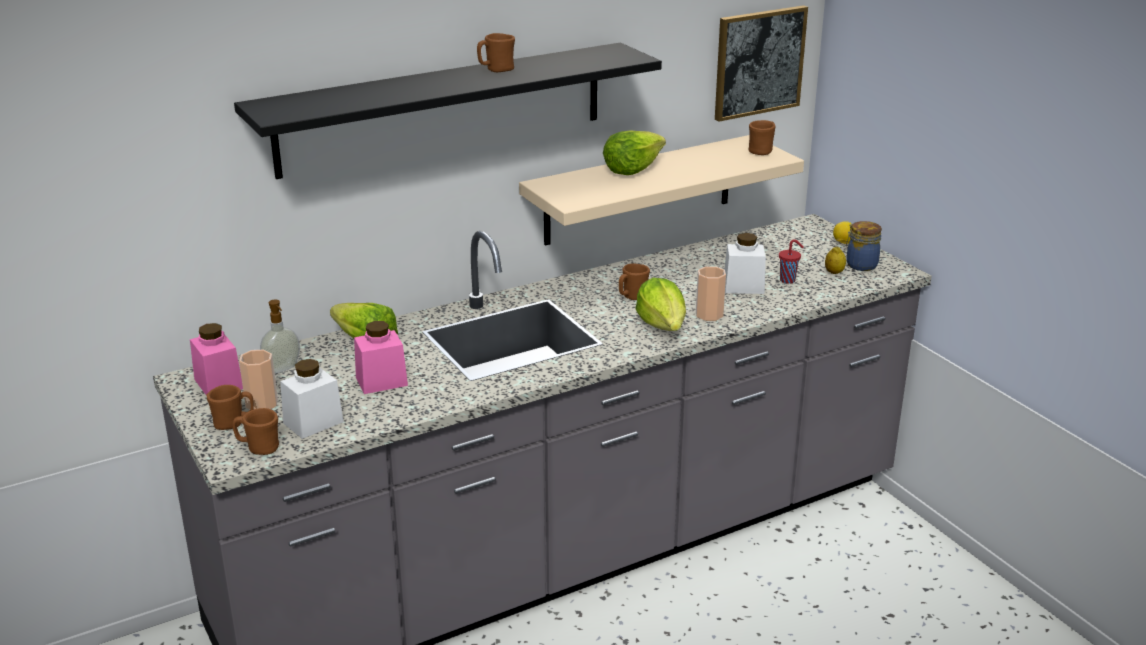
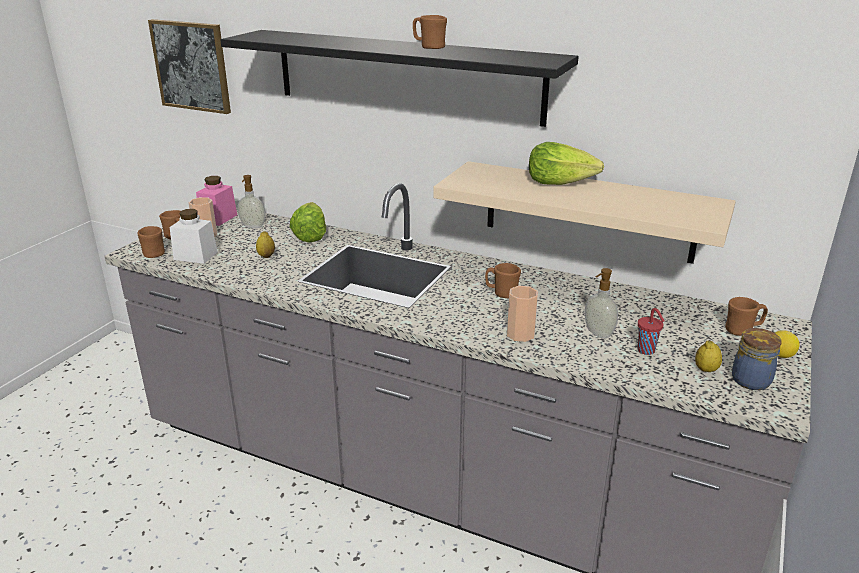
camera: 55 degrees right, 0 degrees up
(381, 381) = (266, 256): pink jar -> lemon
(663, 325) = (472, 321): lettuce -> none
(743, 286) = (597, 333): white jar -> soap dispenser
(758, 62) = (757, 120): picture -> picture (191, 66)
(762, 151) = (706, 213): brown mug -> brown mug (742, 330)

